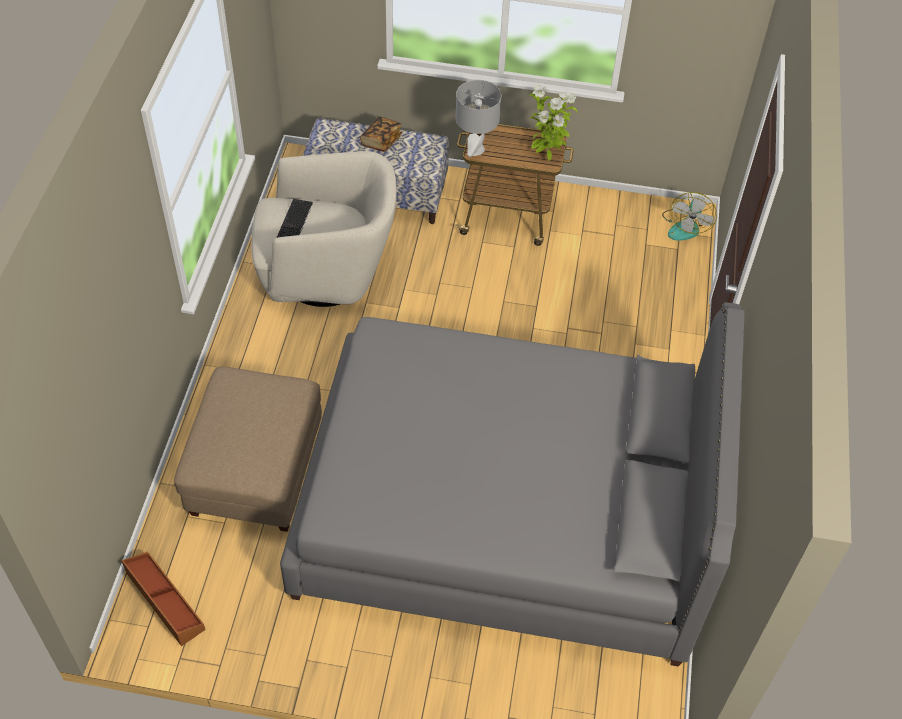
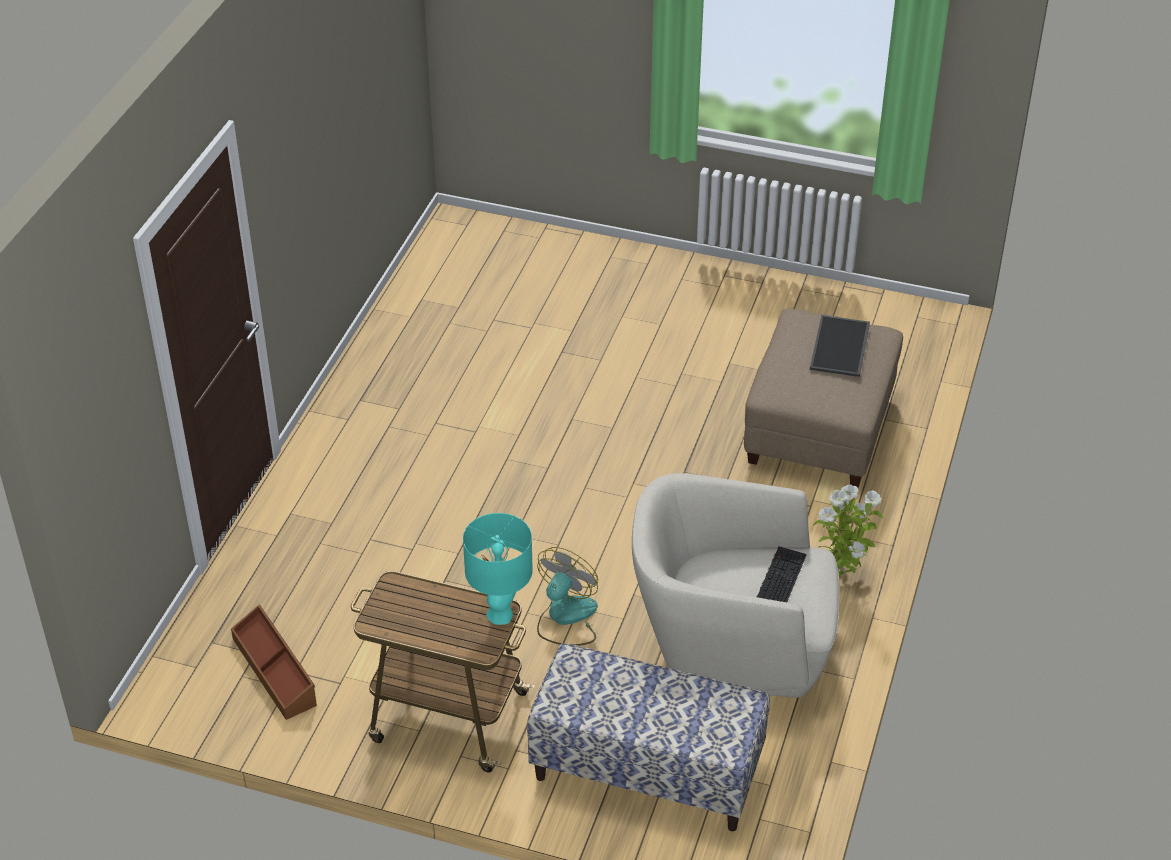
camera: 170 degrees left, 10 degrees down
(164, 601) = (905, 332): brown storage box -> brown storage box (275, 671)
(234, 439) = (841, 347): none -> tray
(381, 141) = (638, 716): book -> none
(475, 150) = (500, 614): grey table lamp -> turquoise table lamp
(504, 512) = (547, 372): grey bed -> none
(547, 156) = (394, 597): potted plant -> potted plant (841, 575)
(685, 226) = (181, 676): fan -> fan (566, 618)

